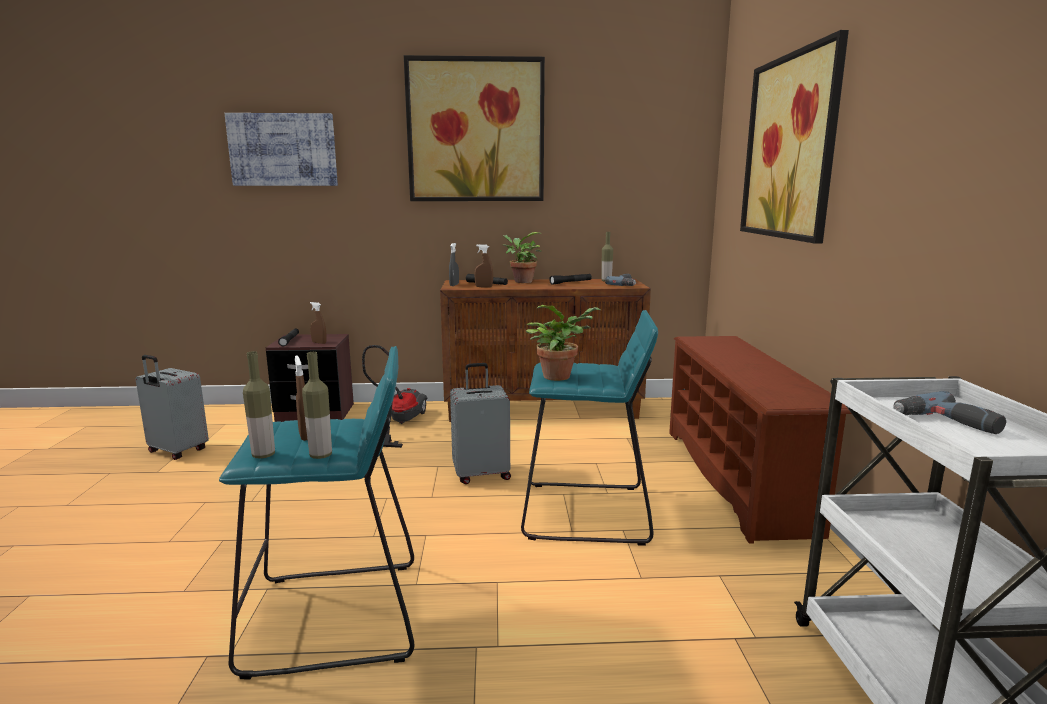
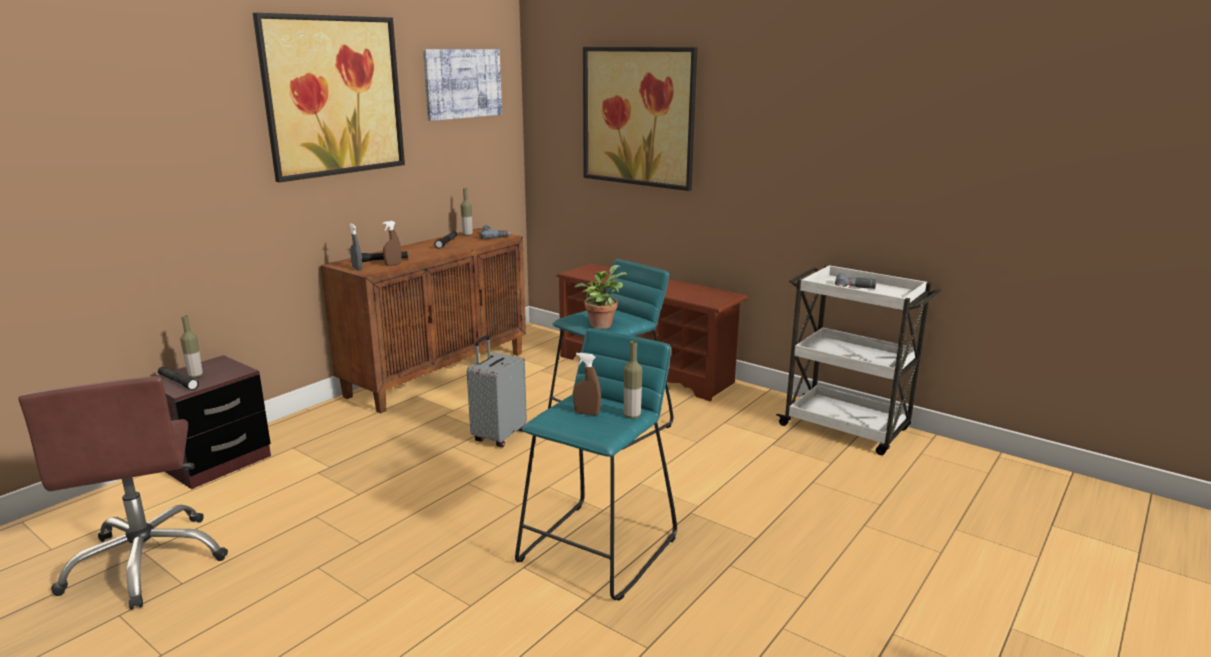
camera: 50 degrees left, 5 degrees up
(177, 451) = (147, 562): grey suitcase -> brown office chair
(263, 455) = (604, 430): bottle -> bottle (195, 376)
(283, 150) = (108, 135): picture -> picture (463, 83)
(319, 343) = (225, 373): brown spray bottle -> none
(398, 423) = (334, 433): vacuum cleaner -> none
(521, 281) = (402, 251): potted plant -> none

